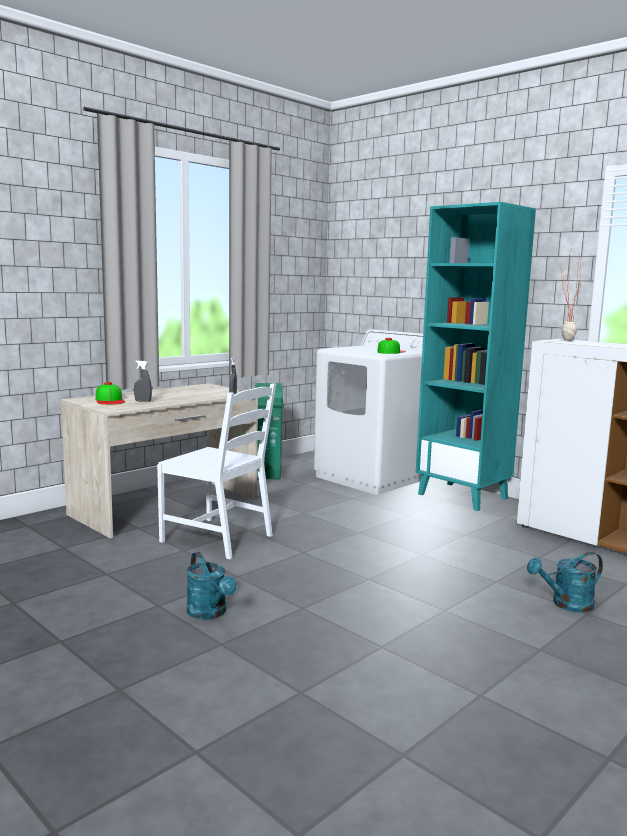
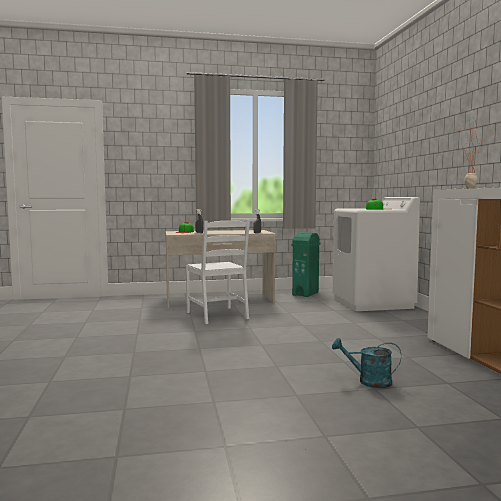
camera: 35 degrees right, 5 degrees down
(210, 613) = (152, 341): turquoise watering can -> none
(463, 496) = (421, 320): turquoise bookcase -> none

